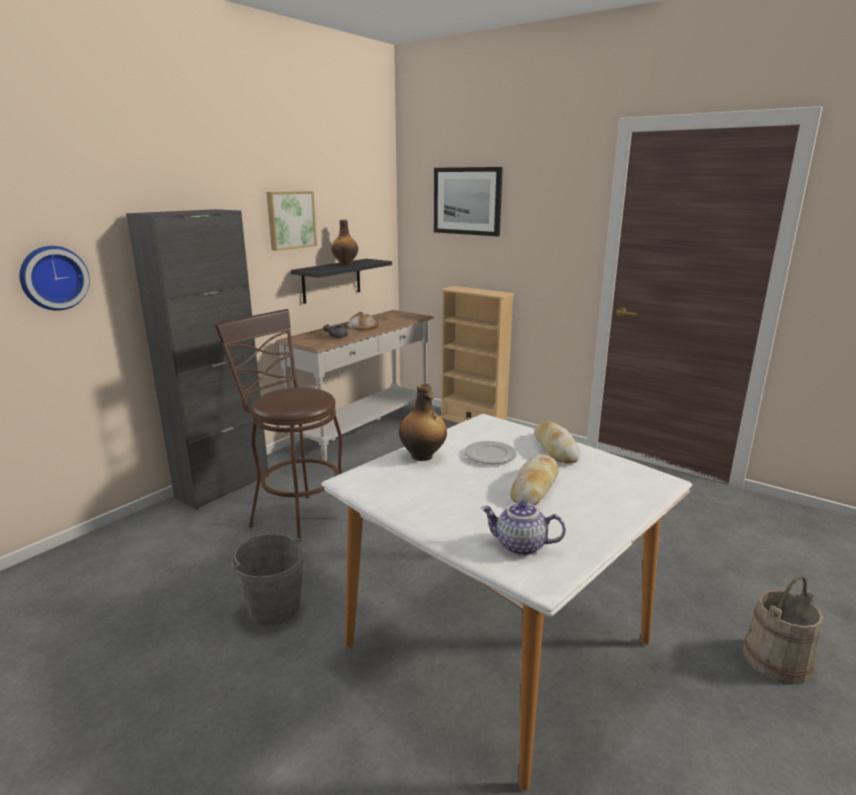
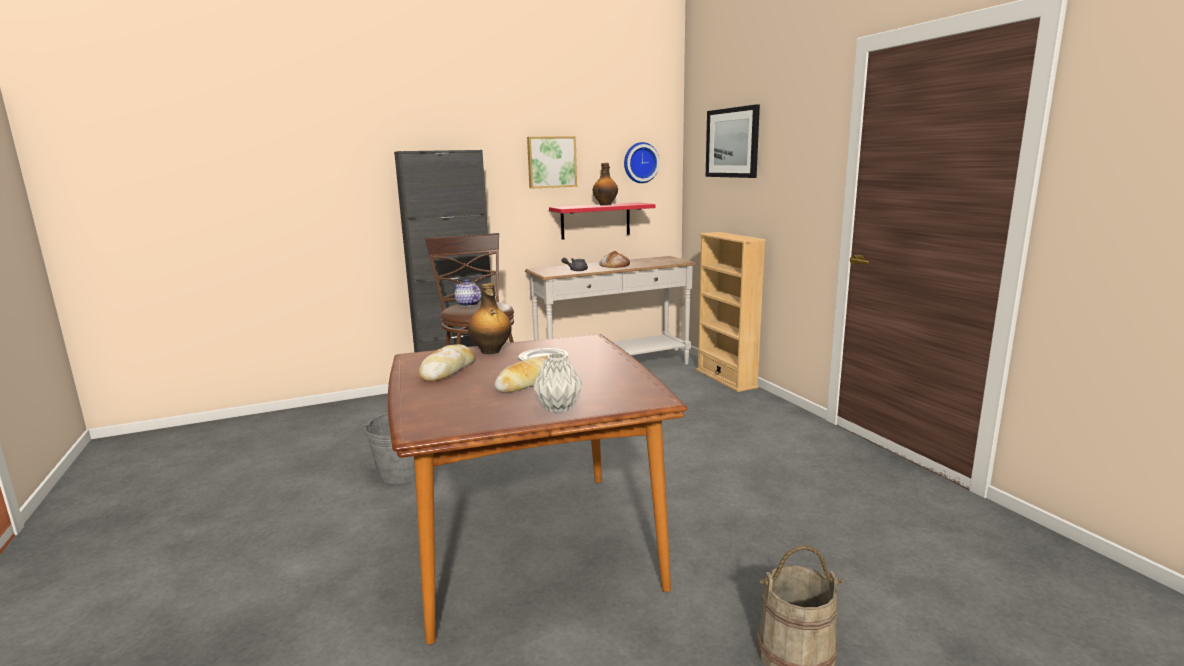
camera: 30 degrees right, 5 degrees down
(53, 277) = (335, 198): wall clock -> wall clock (640, 162)
(331, 280) = (595, 220): black shelf -> red shelf
(498, 645) = (530, 547): white dining table -> brown dining table
(520, 546) = (446, 412): teapot -> teapot (467, 305)
(555, 449) = (608, 364): bread -> bread (448, 370)
(607, 512) = (558, 408): none -> grey vase

